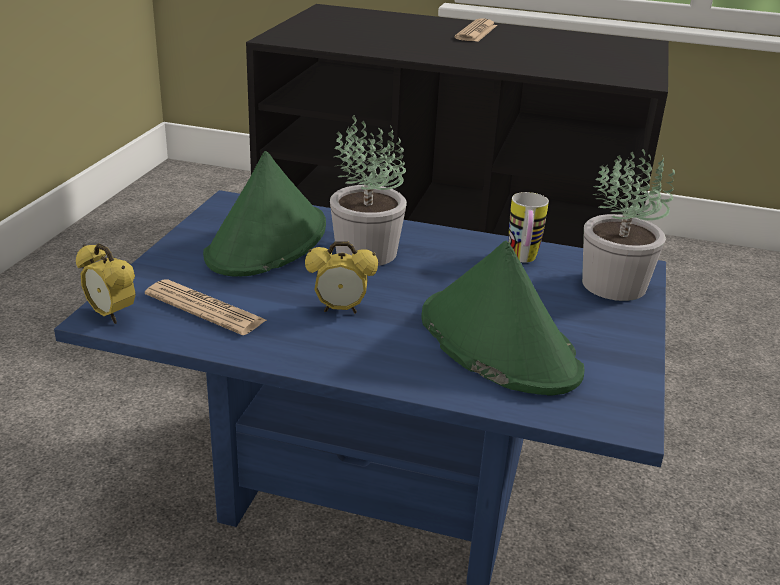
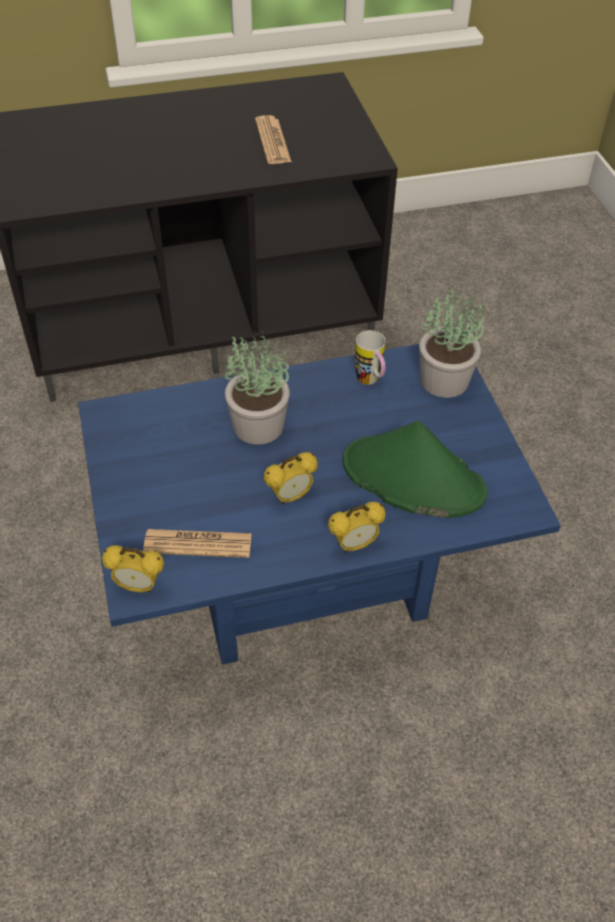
camera: 30 degrees left, 20 degrees up
(267, 241) = (176, 448): green hat -> none
(368, 370) = (354, 545): none -> alarm clock
(476, 32) = (180, 119): newspaper -> newspaper (272, 141)

